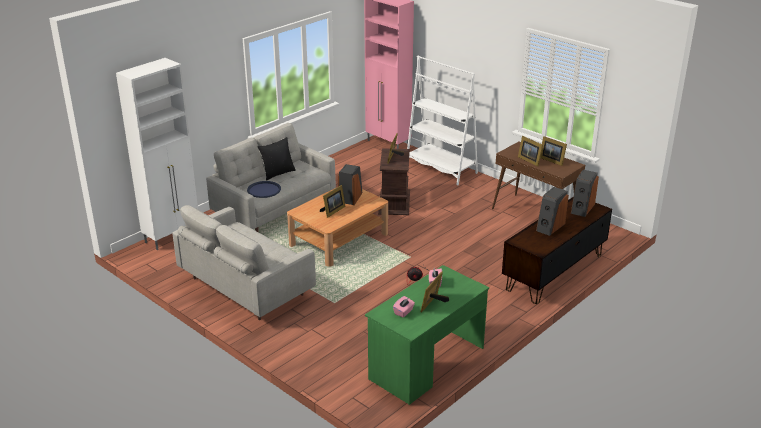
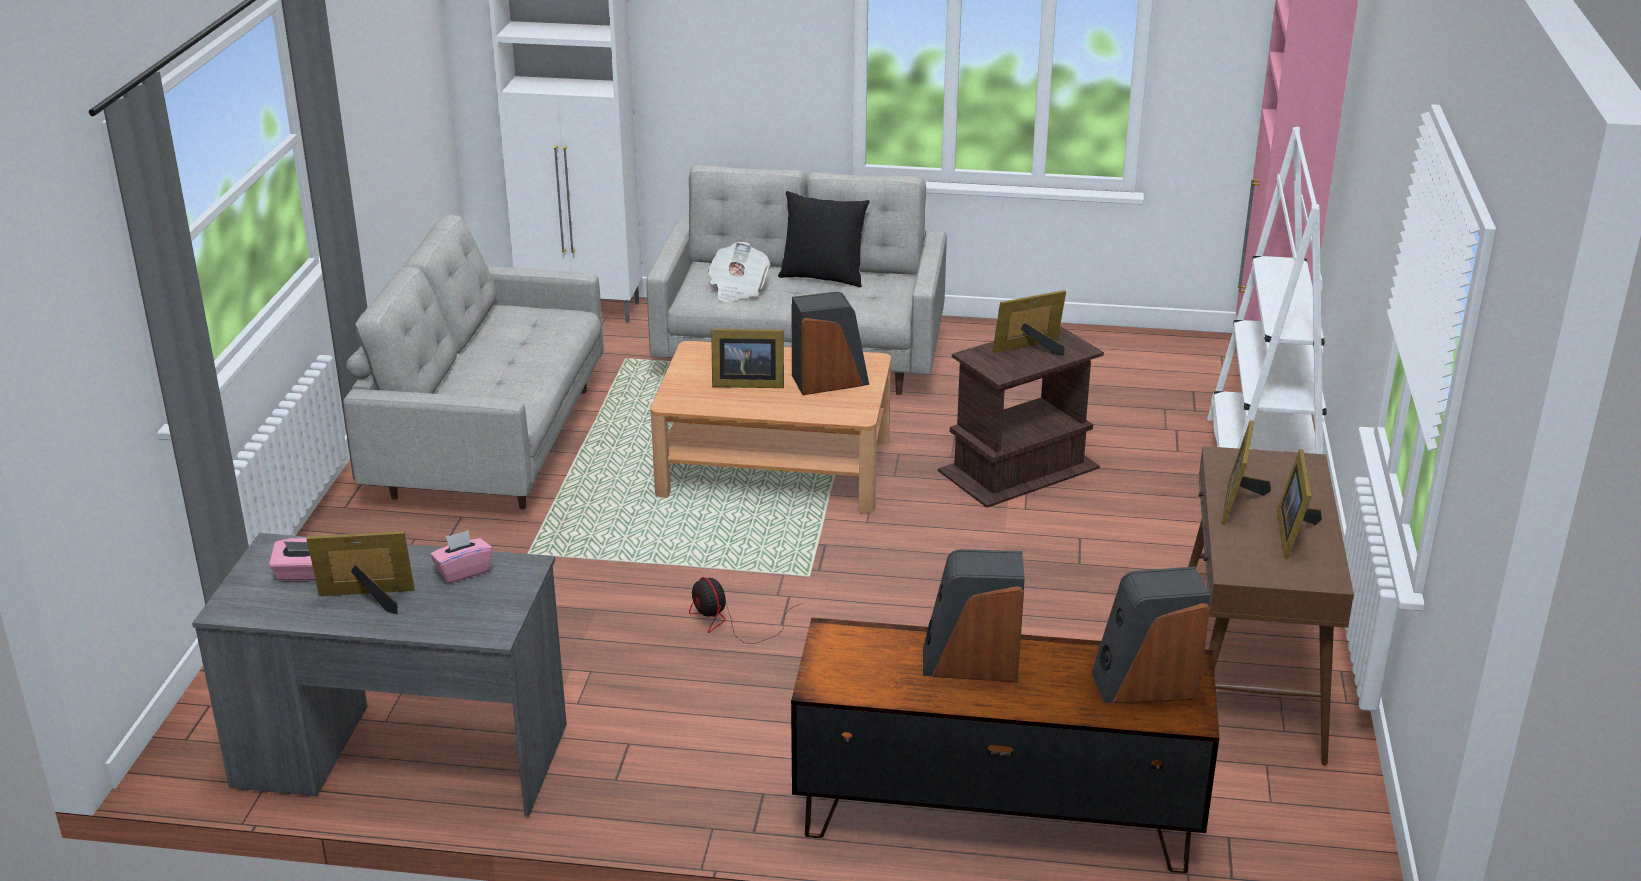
camera: 55 degrees right, 0 degrees up
(264, 190) = (737, 289): blue tray -> newspaper
(426, 363) = (401, 756): green desk -> grey desk

